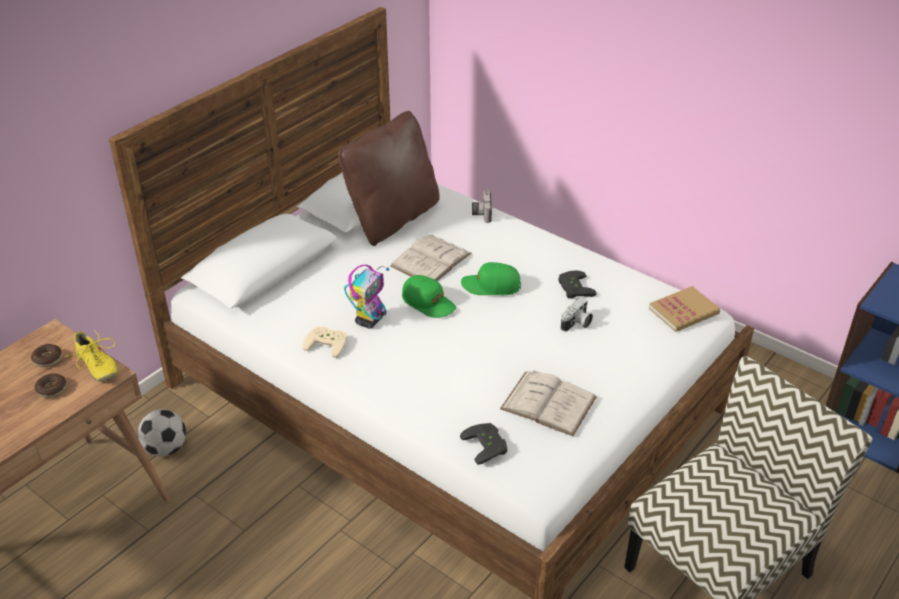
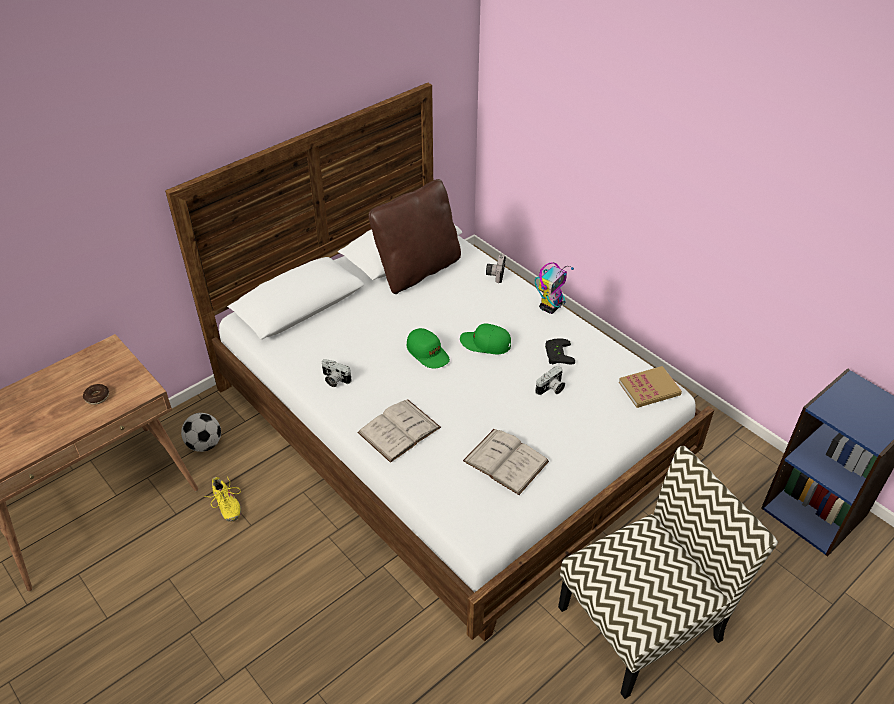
camera: 10 degrees right, 5 degrees up
(47, 359) = (100, 369): donut -> none
(96, 366) = (137, 381): yellow shoe -> yellow shoe (226, 505)
(328, 343) = (334, 380): beige game controller -> camera
(370, 320) = (374, 363): toy robot -> toy robot (550, 306)
(431, 260) = (440, 313): white book -> white book (399, 430)
(487, 445) = (443, 493): black game controller -> none

